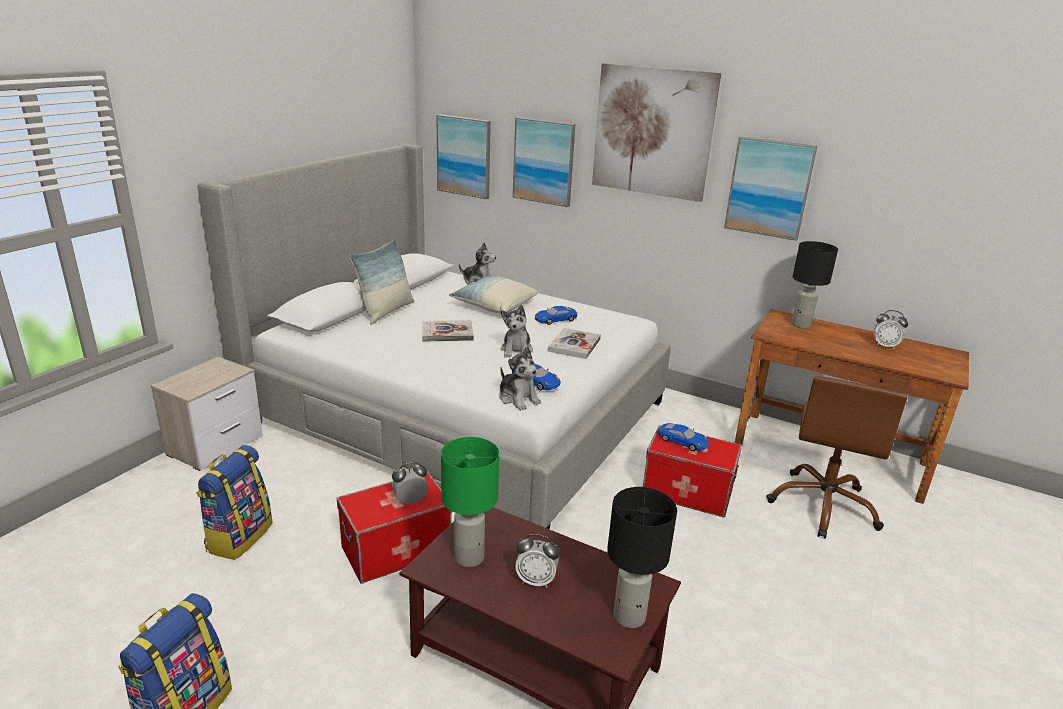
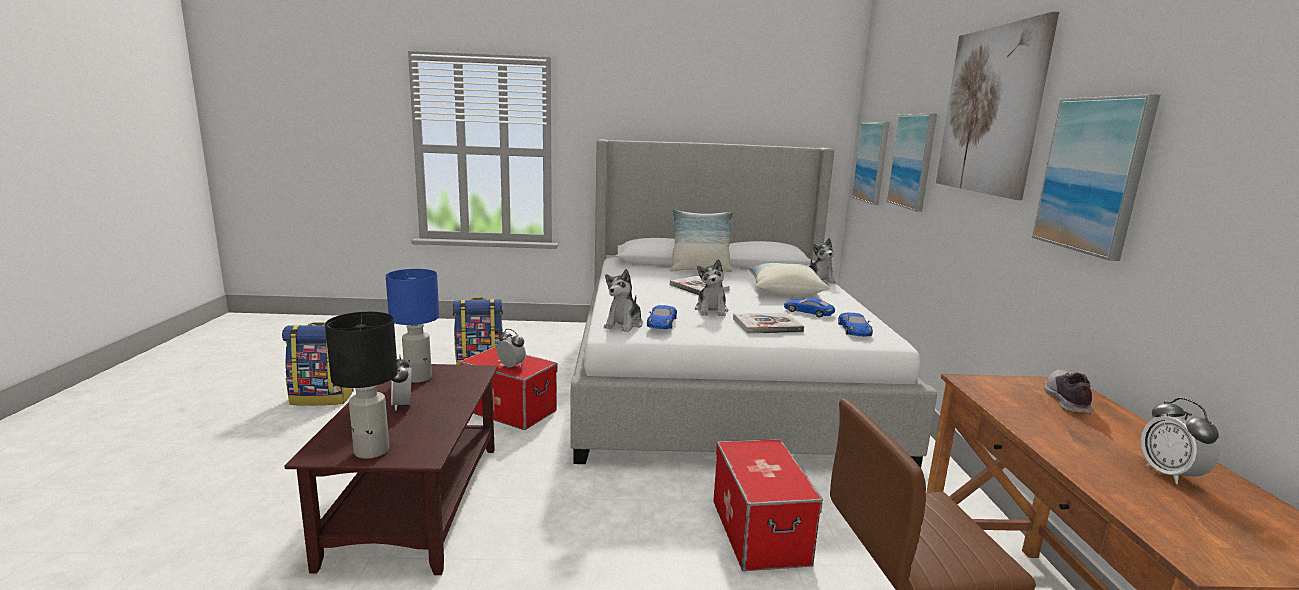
camera: 60 degrees right, 10 degrees down
(217, 445) = (563, 329): nightstand -> none
(468, 557) = (418, 377): green table lamp -> blue table lamp
(516, 351) = (711, 310): plush toy -> plush toy turned 60 degrees counterclockwise
(682, 441) = (766, 458): blue toy car -> blue toy car (854, 329)
(801, 325) = (1066, 400): black table lamp -> shoe

